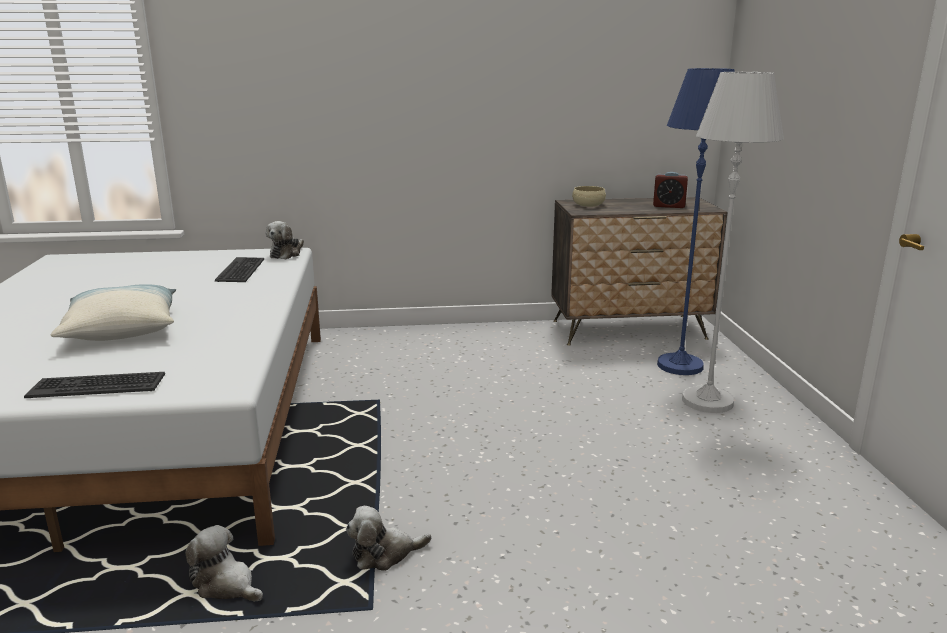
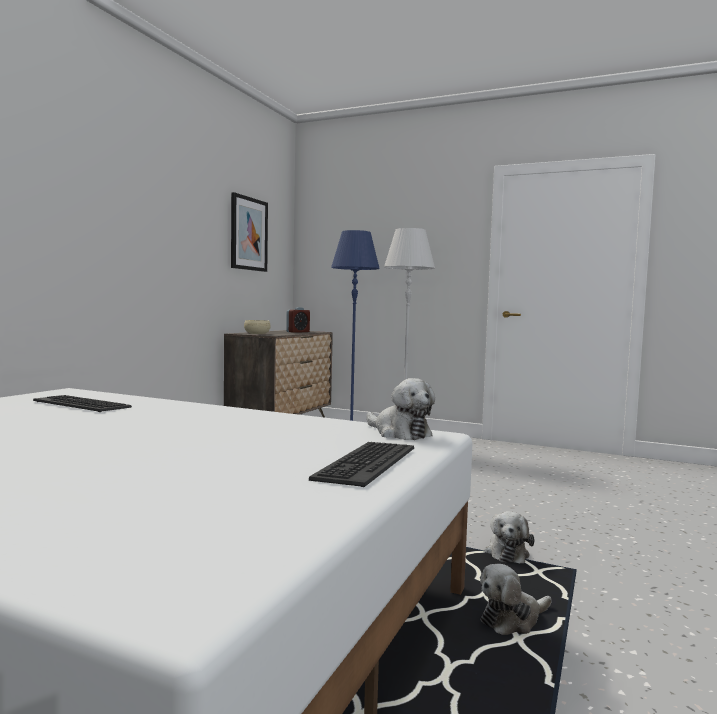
camera: 60 degrees left, 15 degrees down
(122, 329) = (184, 446): pillow -> none
(286, 254) = (70, 392): plush toy -> plush toy (399, 433)
(613, 69) = (248, 234): none -> picture

